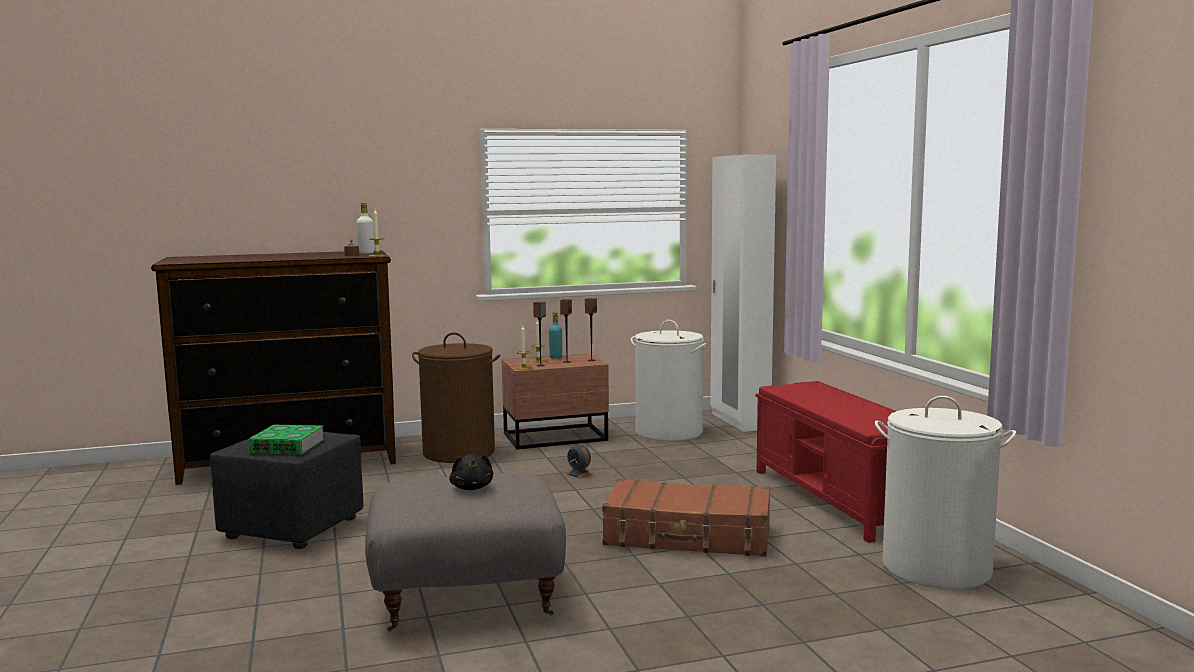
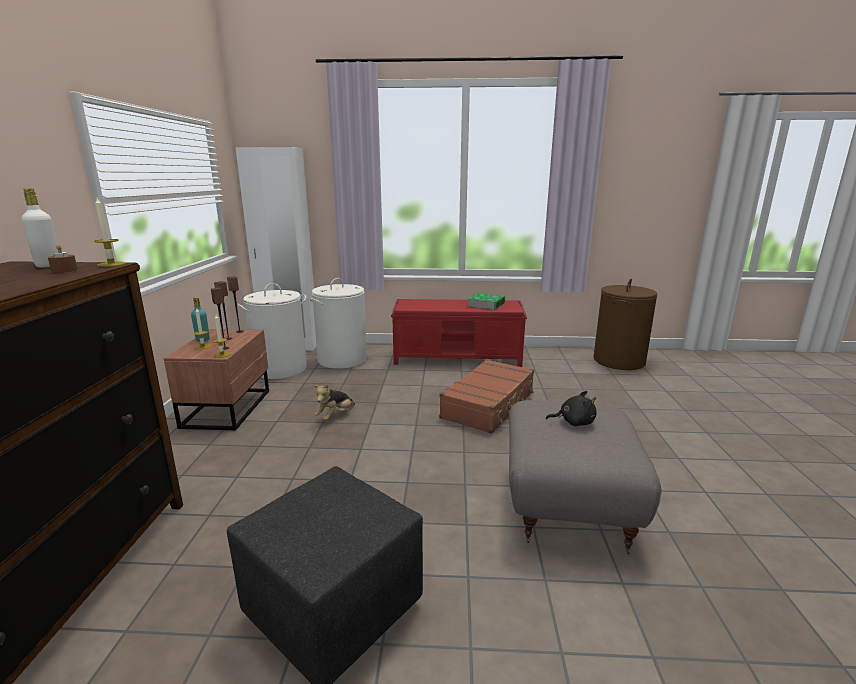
camera: 70 degrees left, 10 degrees up
(287, 446) = (352, 517): book -> book (486, 304)
(459, 452) = (201, 460): brown laundry basket -> brown laundry basket (618, 361)
(579, 474) = (335, 416): alarm clock -> plush toy
(936, 568) = (558, 363): white laundry basket -> white laundry basket (342, 359)

